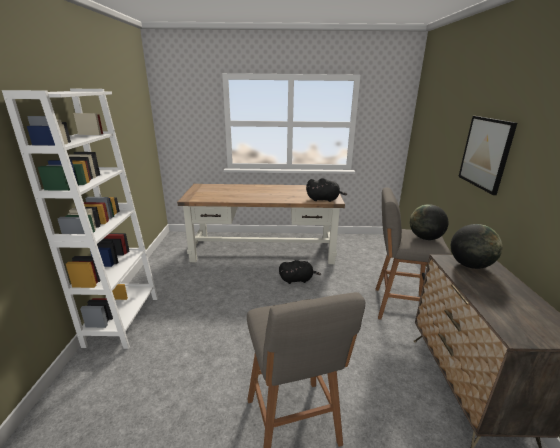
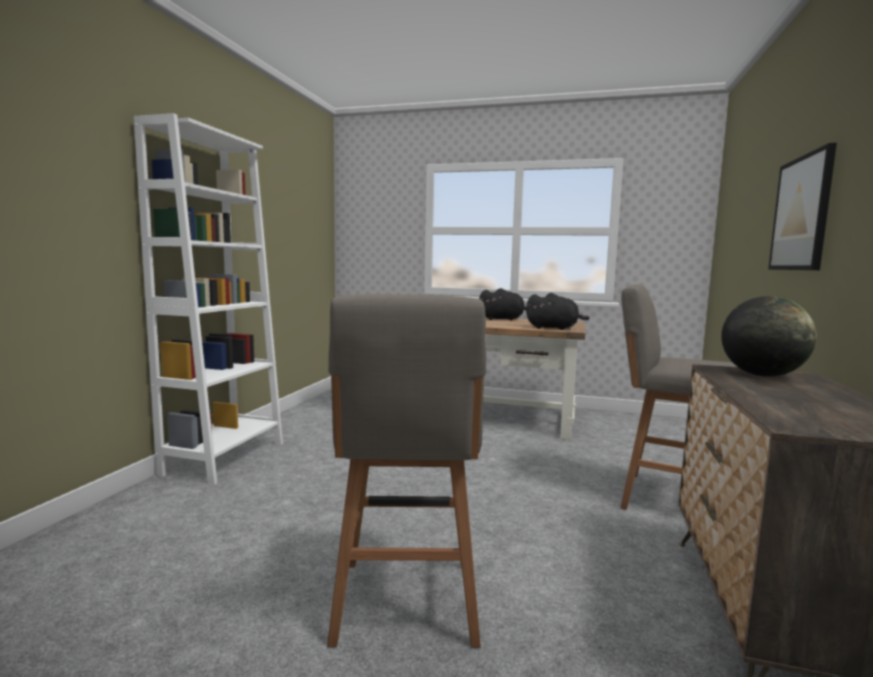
camera: 15 degrees right, 15 degrees down
(297, 279) = (499, 449): black plush toy -> black plush toy (503, 319)
(425, 238) = (704, 363): globe -> none

